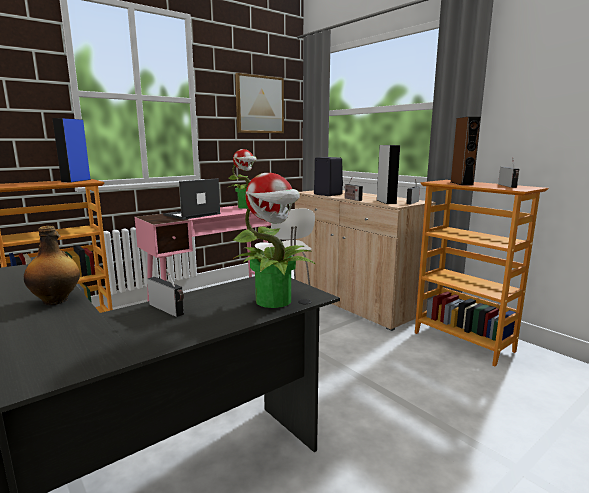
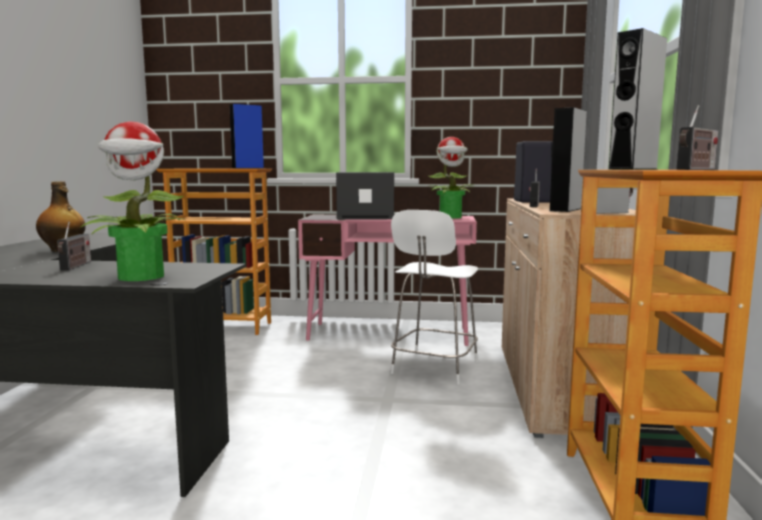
camera: 45 degrees right, 5 degrees down
(259, 104) = (512, 77): picture -> none
(461, 183) = (633, 169): brown speaker -> grey speaker

